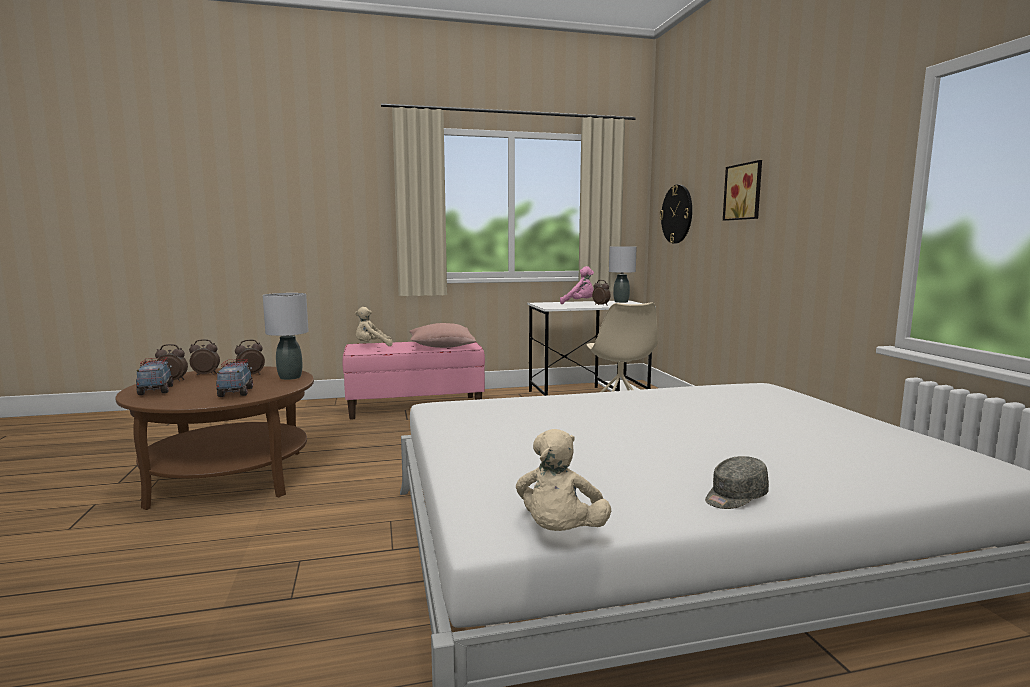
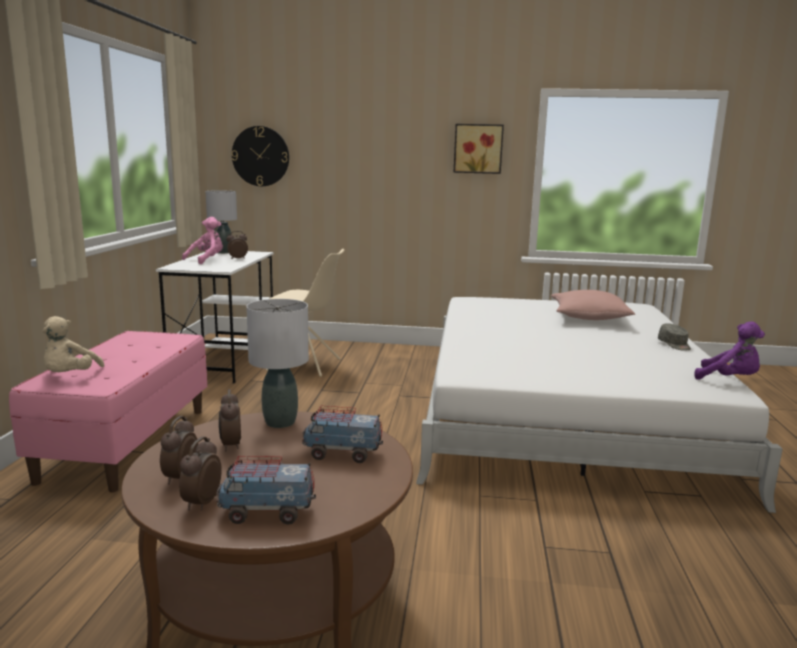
camera: 70 degrees left, 5 degrees up
(441, 346) = (150, 347): pink pillow -> pink pillow (589, 318)
(560, 533) = (729, 379): beige plush toy -> purple plush toy
(745, 192) = (370, 145): picture -> picture (478, 148)

